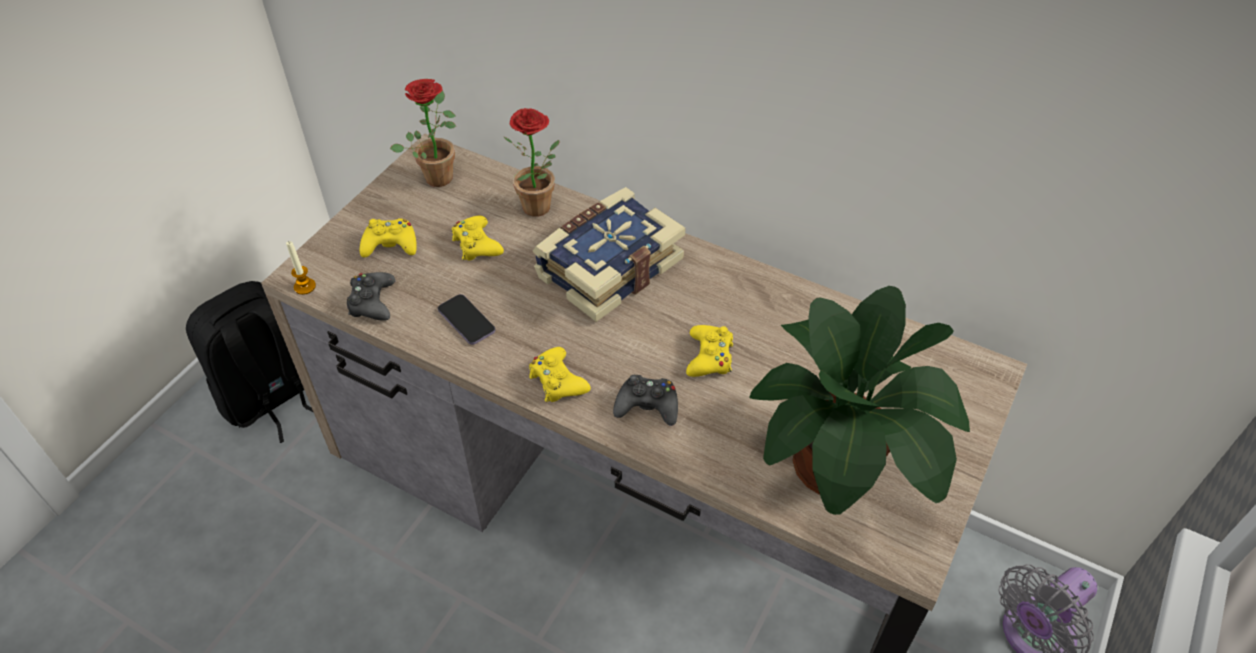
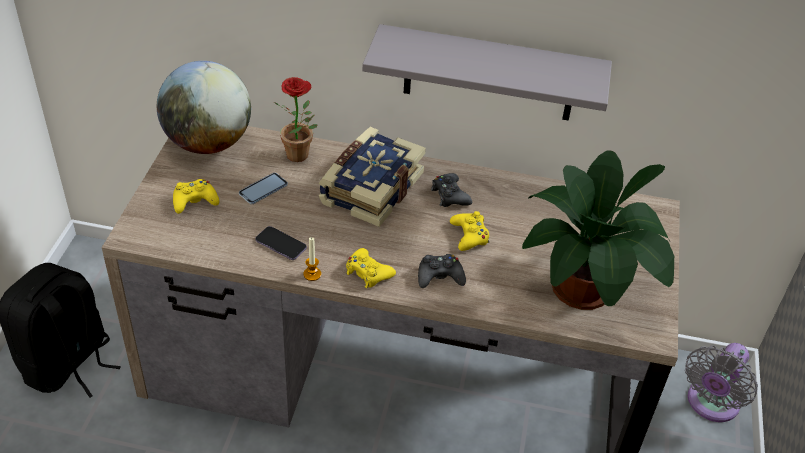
camera: 20 degrees left, 5 degrees down
(305, 286) = (140, 243): candle -> candle (312, 274)
(372, 302) = (200, 245): black game controller -> black game controller (450, 195)
(438, 174) = (208, 143): potted plant -> globe
(476, 245) = (263, 189): yellow game controller -> phone
(780, 143) = (489, 74): none -> grey shelf

